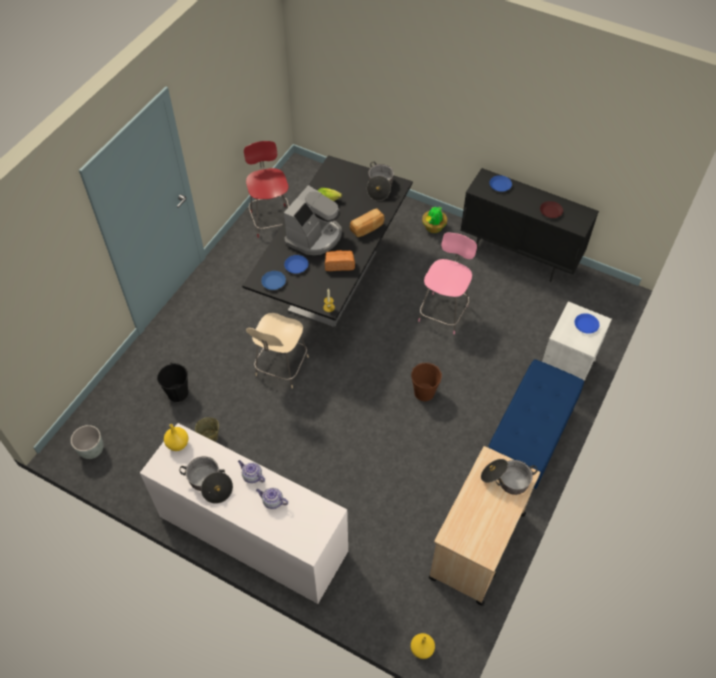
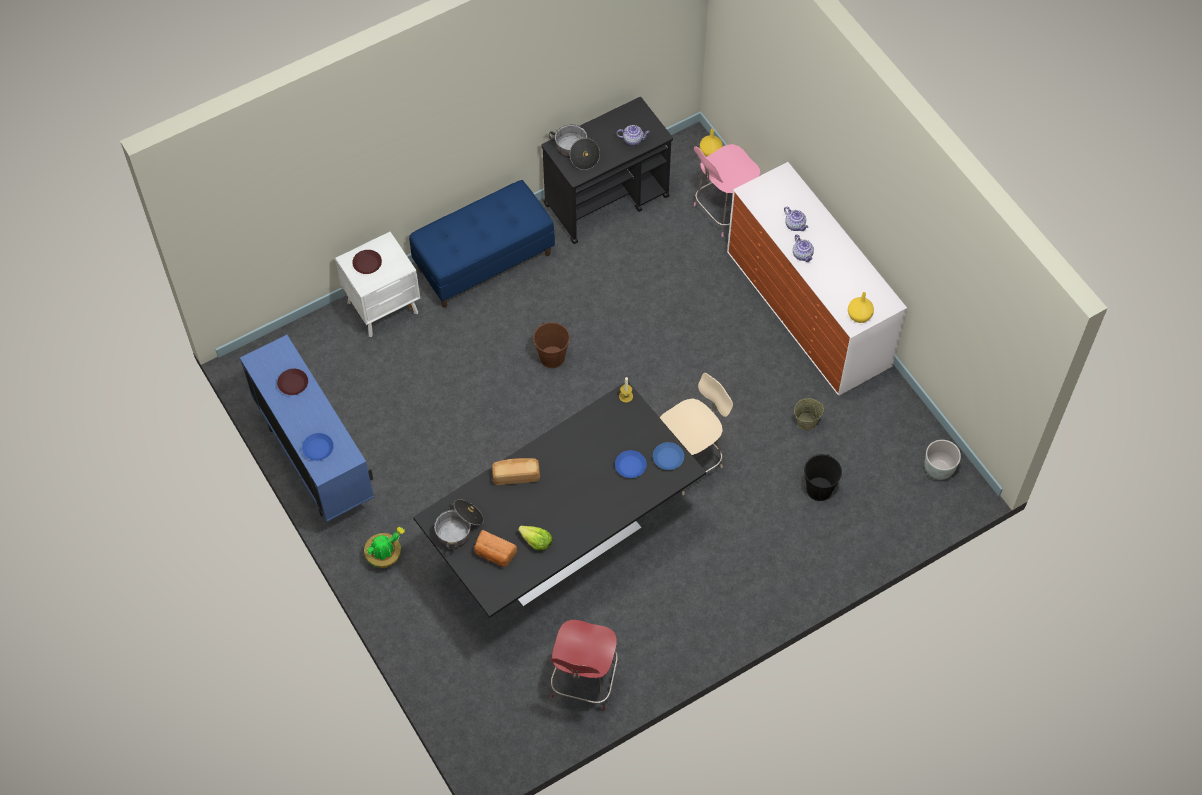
camera: 150 degrees left, 5 degrees up
(209, 483) = (845, 266): cooking pot -> none
(314, 236) = (585, 495): coffee machine -> none
(339, 264) = (580, 443): bread -> bread (494, 554)
(444, 312) = (461, 436): pink chair -> pink chair (724, 211)
(467, 519) = (633, 139): none -> teapot
(477, 546) = (607, 200): beige cart -> black cart
(519, 256) = (315, 462): black cabinet -> blue cabinet
(586, 325) = (367, 264): blue plate -> brown plate

